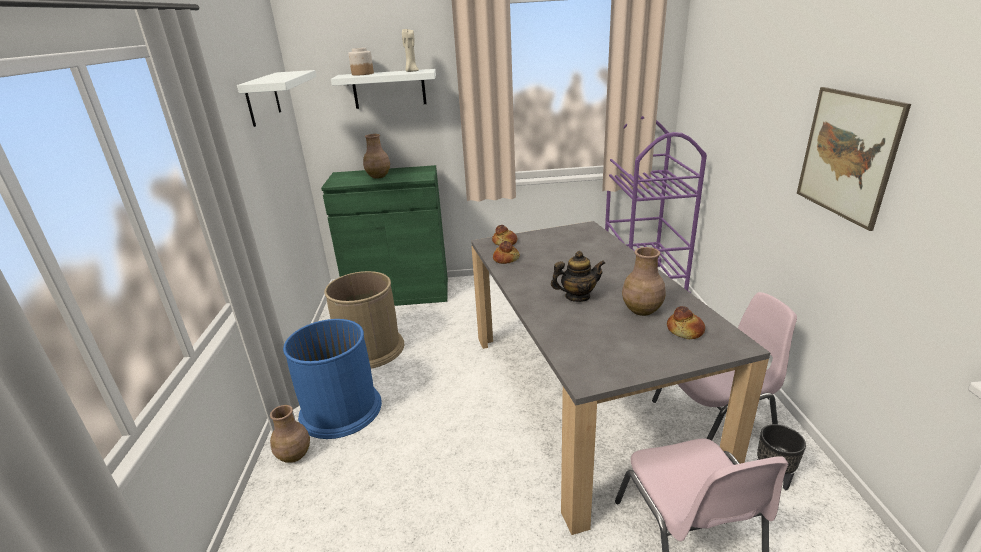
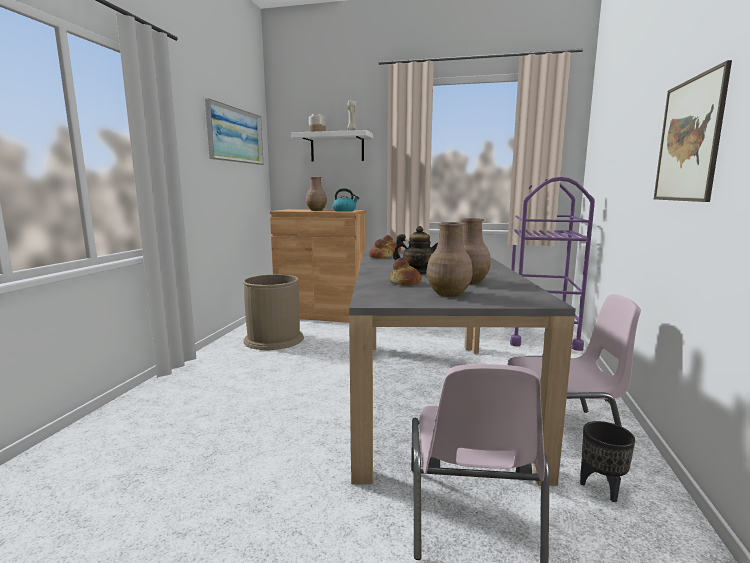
camera: 15 degrees right, 15 degrees down
(262, 98) = (235, 135): white shelf -> picture
(294, 456) = (166, 387): brown vase -> brown vase (449, 294)
(340, 409) = (223, 368): blue trash can -> none
(399, 293) = (321, 314): green cabinet -> brown cabinet
(417, 176) = (344, 211): none -> kettle
(685, 330) = (498, 292): bread -> bread (405, 283)

